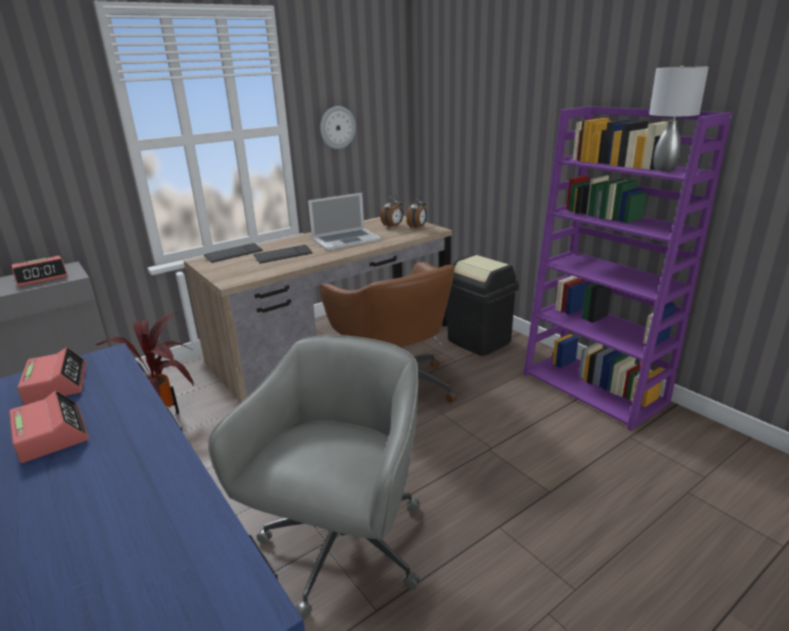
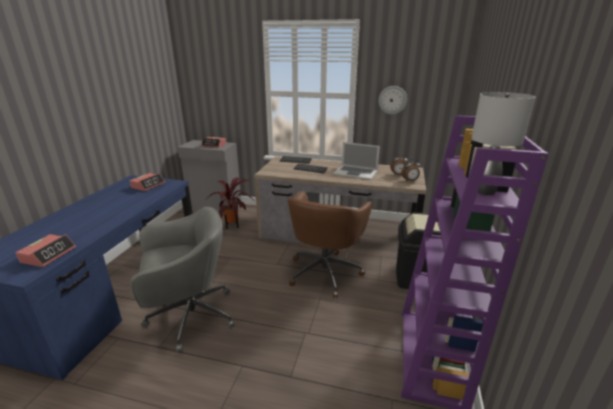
camera: 50 degrees right, 0 degrees up
(51, 434) = (115, 200): alarm clock -> alarm clock (48, 255)

